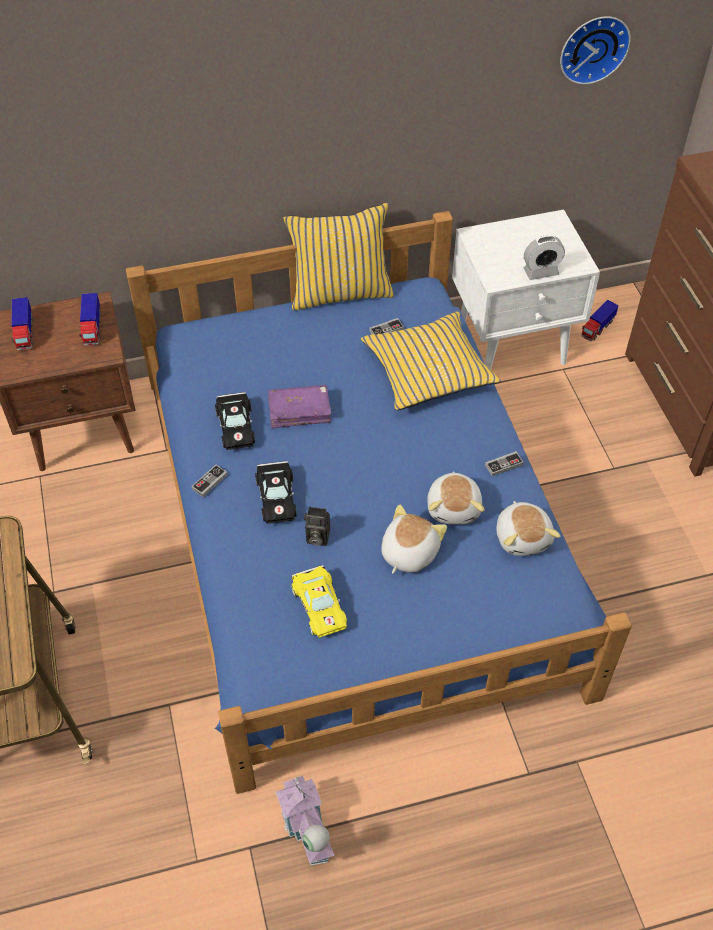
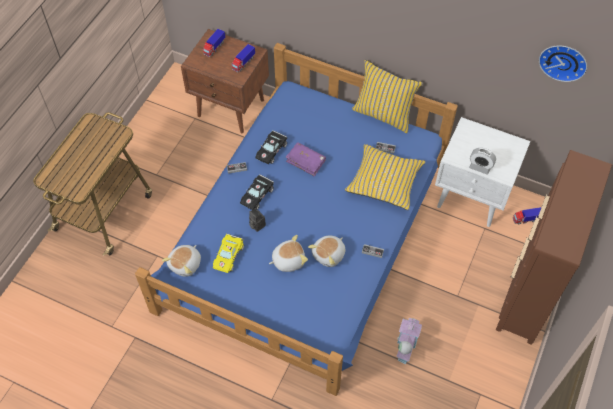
camera: 40 degrees right, 5 degrees up
(306, 833) = (161, 349): toy house -> toy house (405, 346)
(523, 537) = (346, 291): plush toy -> plush toy (186, 264)

